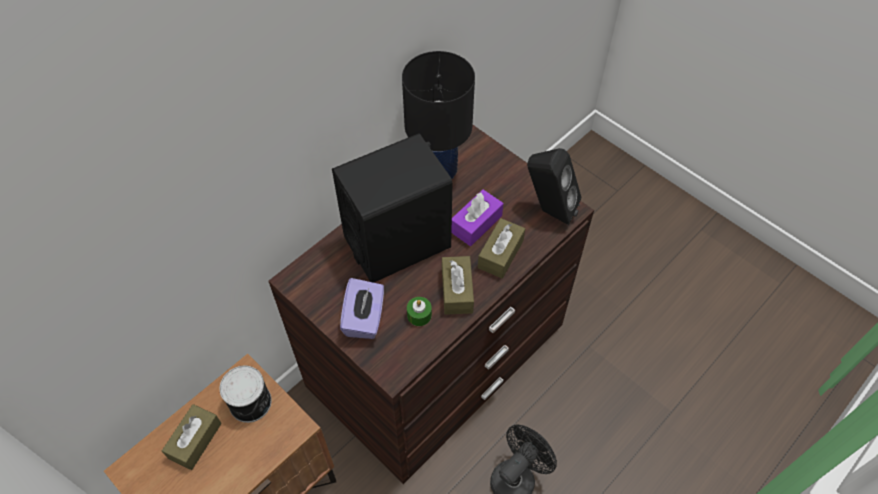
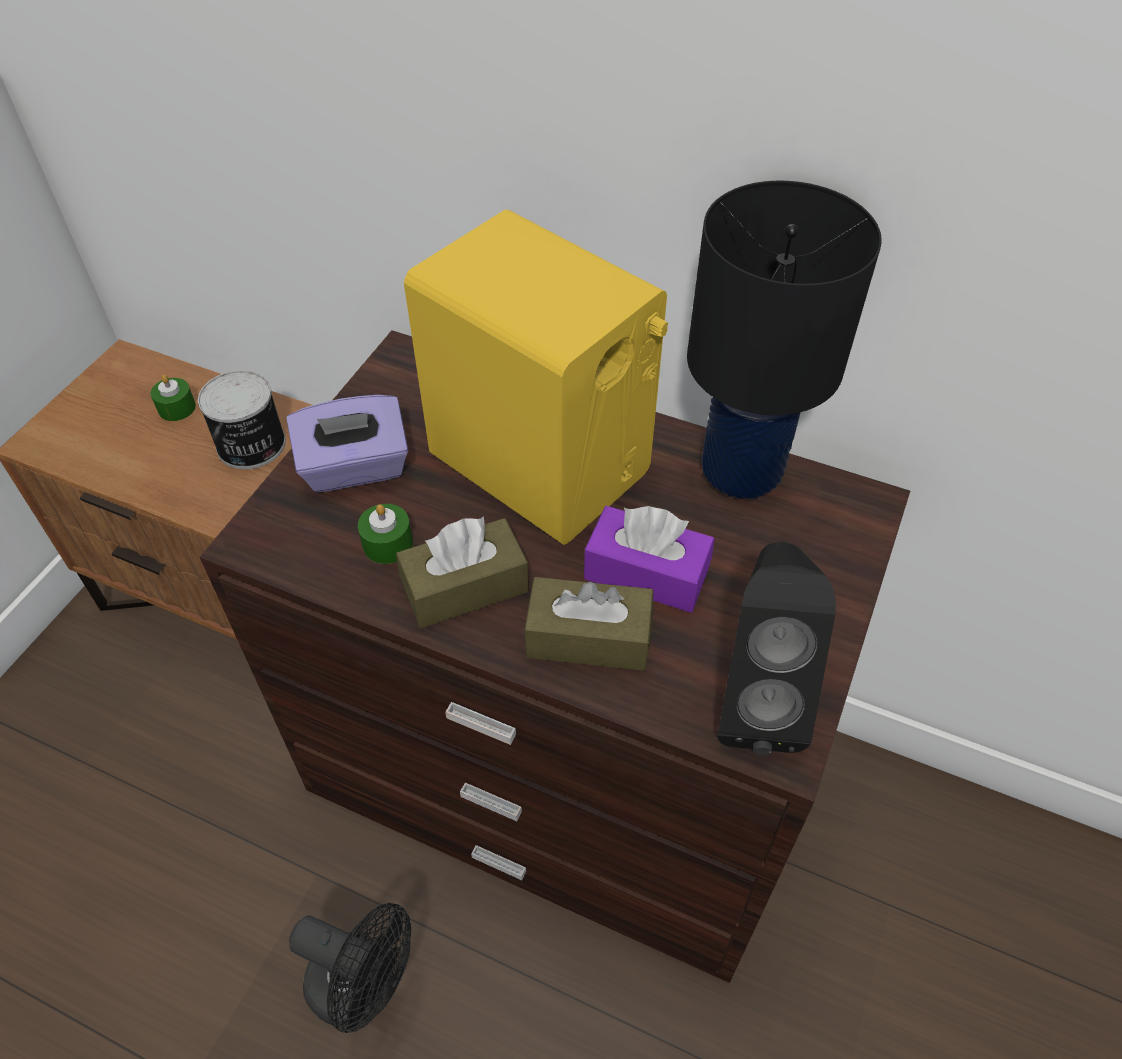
camera: 70 degrees right, 5 degrees down
(195, 440) = (177, 408): brown tissue box -> green candle
(397, 242) = (540, 464): black speaker -> yellow speaker

